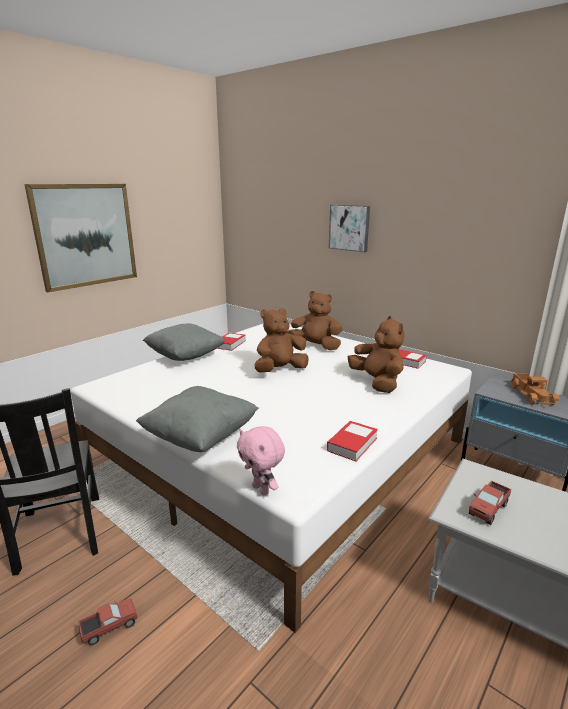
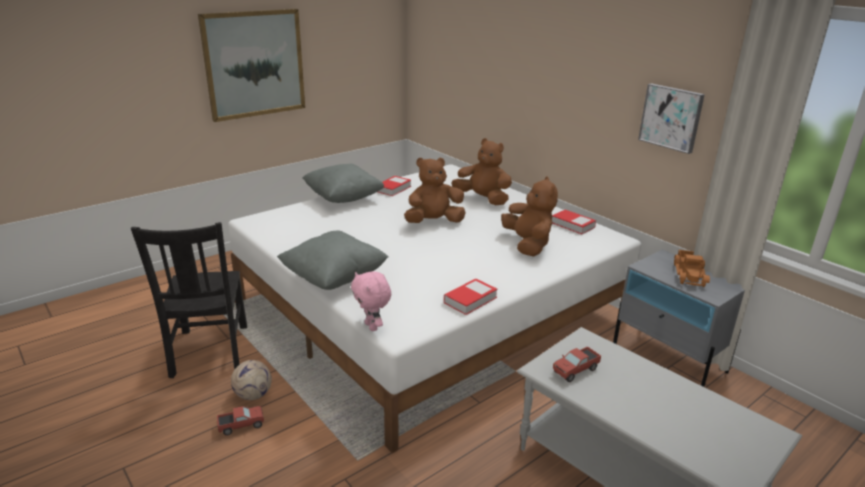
camera: 10 degrees right, 5 degrees up
(117, 581) = (253, 395): none -> football
(349, 227) = (533, 70): picture -> picture (671, 117)

